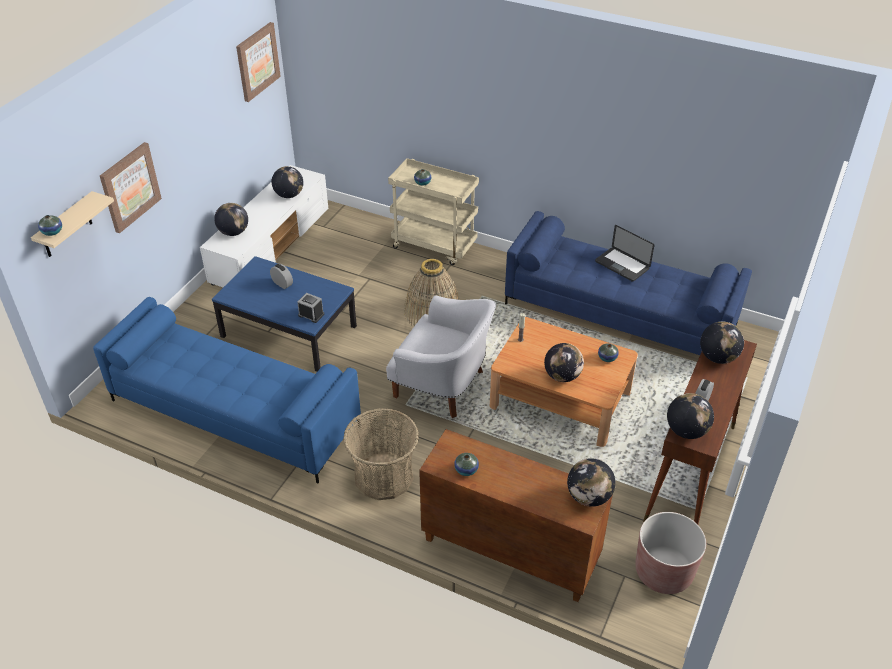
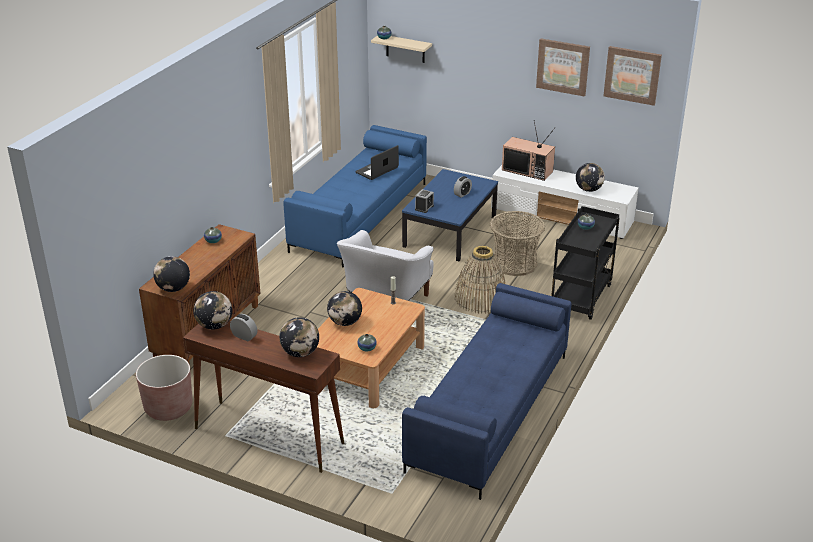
camera: 90 degrees right, 10 degrees down
(129, 187) = (463, 65): picture -> picture (563, 66)
(233, 232) = (528, 170): globe -> television
(384, 476) = (290, 278): basket -> basket (515, 264)
(435, 246) = (581, 299): beige cart -> black cart
(622, 265) = (508, 367): laptop -> laptop (377, 170)

